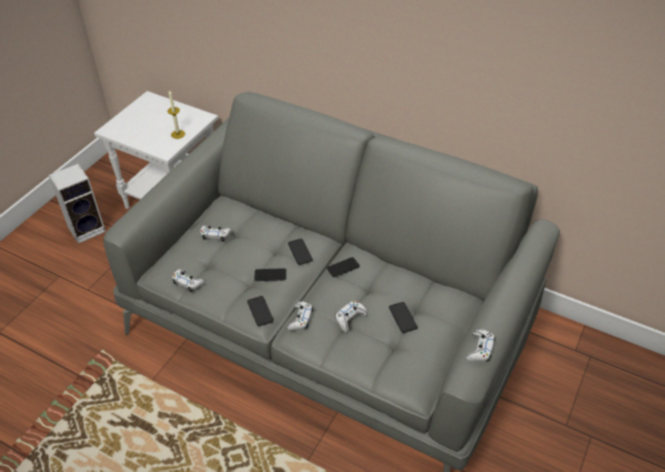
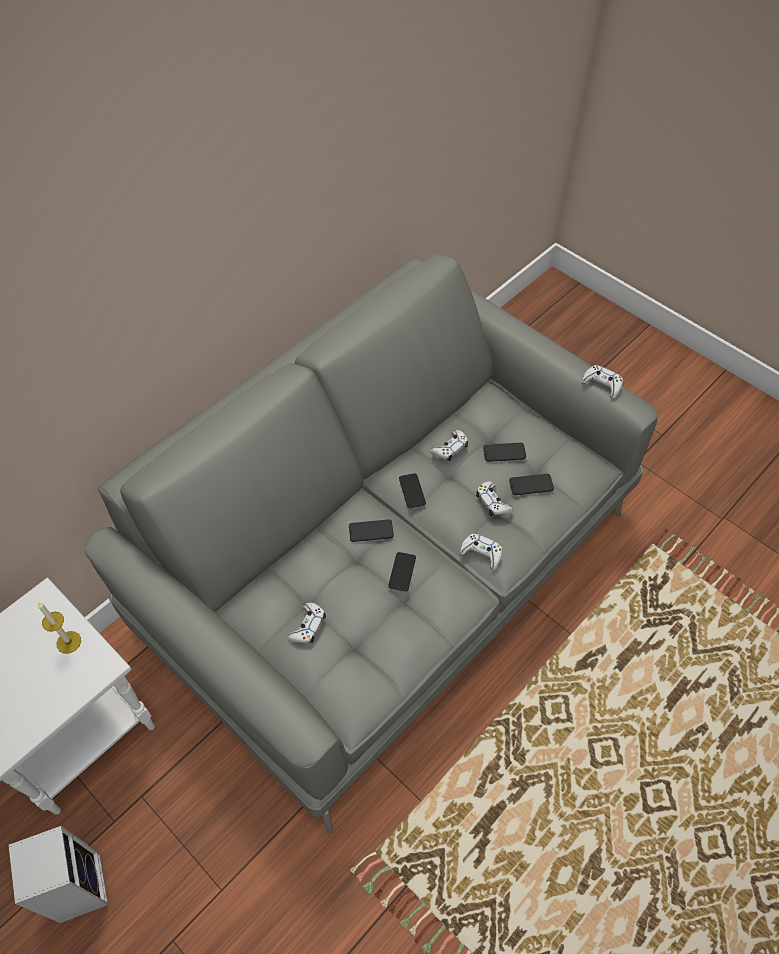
camera: 75 degrees left, 10 degrees up
(188, 283) = (385, 675): white game controller -> white game controller (450, 448)
(260, 311) = (458, 595): phone -> phone (531, 485)

